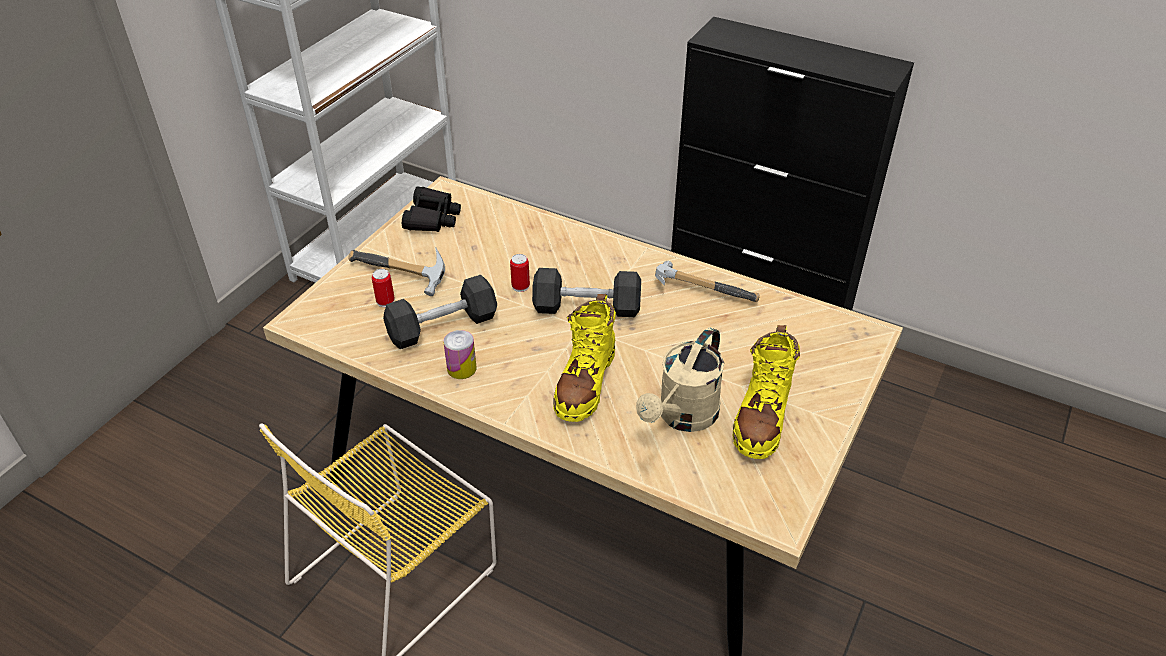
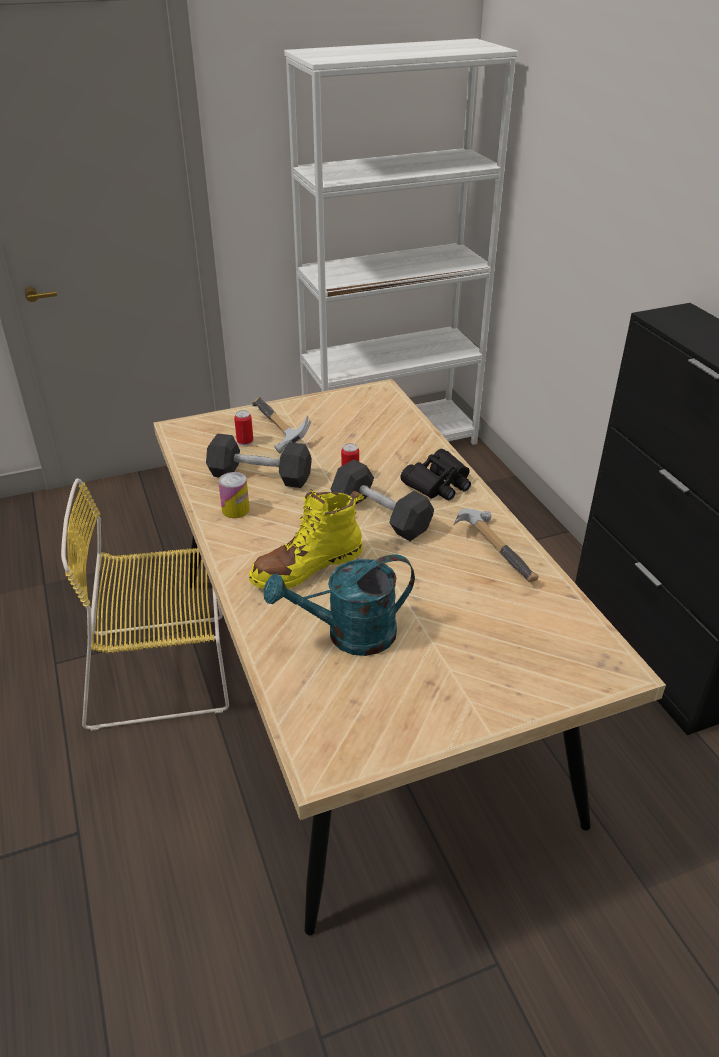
camera: 40 degrees right, 5 degrees down
(432, 218) = (348, 403): black binoculars -> black binoculars (438, 484)
(682, 417) = (349, 635): beige watering can -> turquoise watering can
(762, 417) = (417, 676): yellow boot -> none

